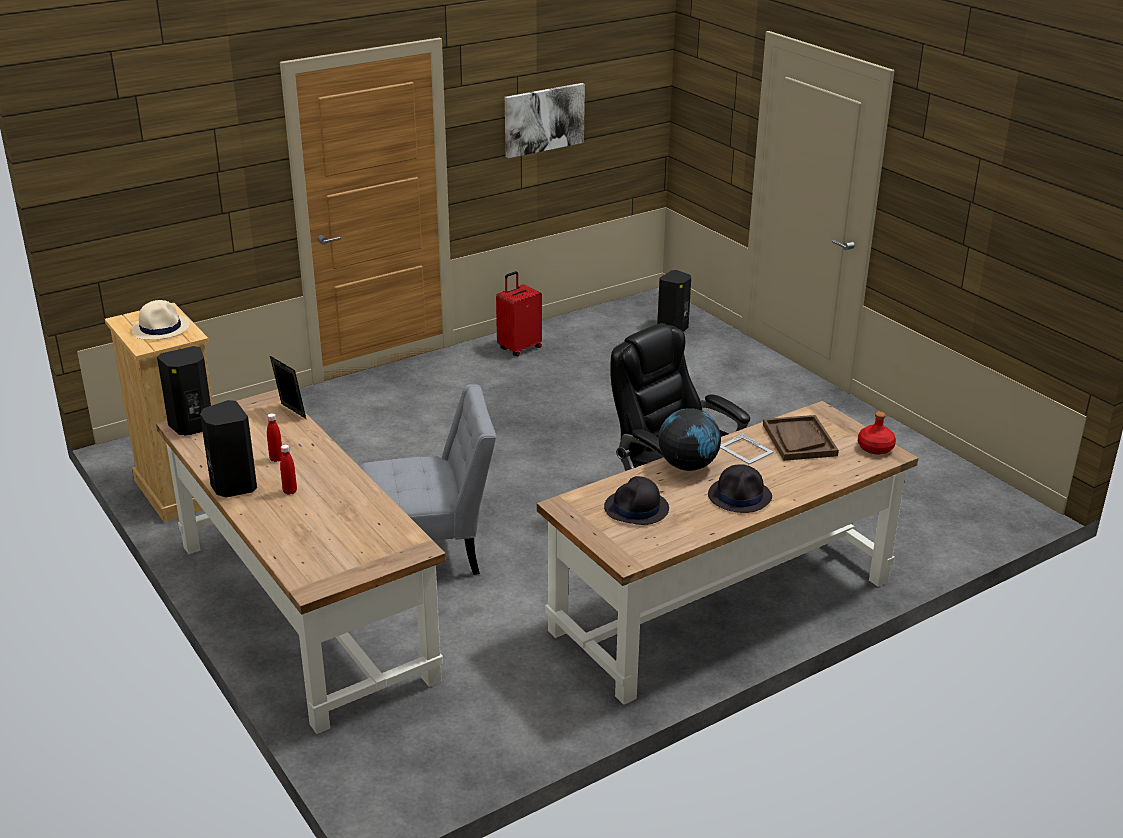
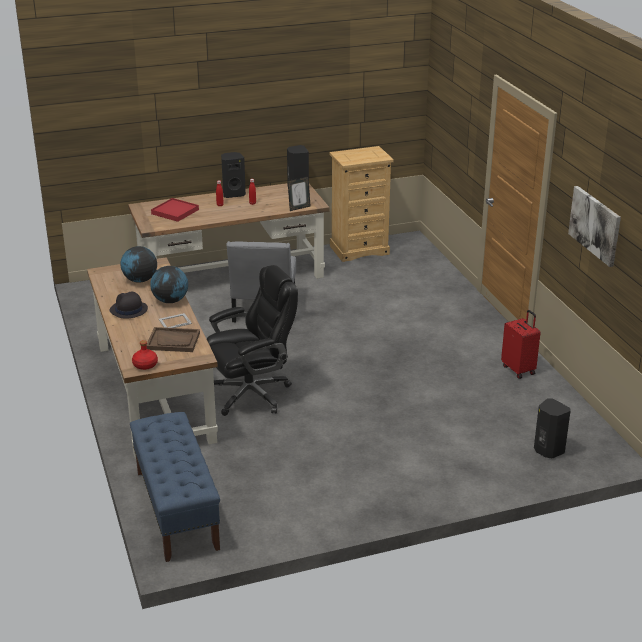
camera: 105 degrees right, 0 degrees up
(161, 328) = (360, 156): beige hat -> none
(333, 535) = (175, 212): none -> red tray
(636, 509) = (140, 280): black hat -> globe
(952, 526) = (176, 509): none -> blue bench

